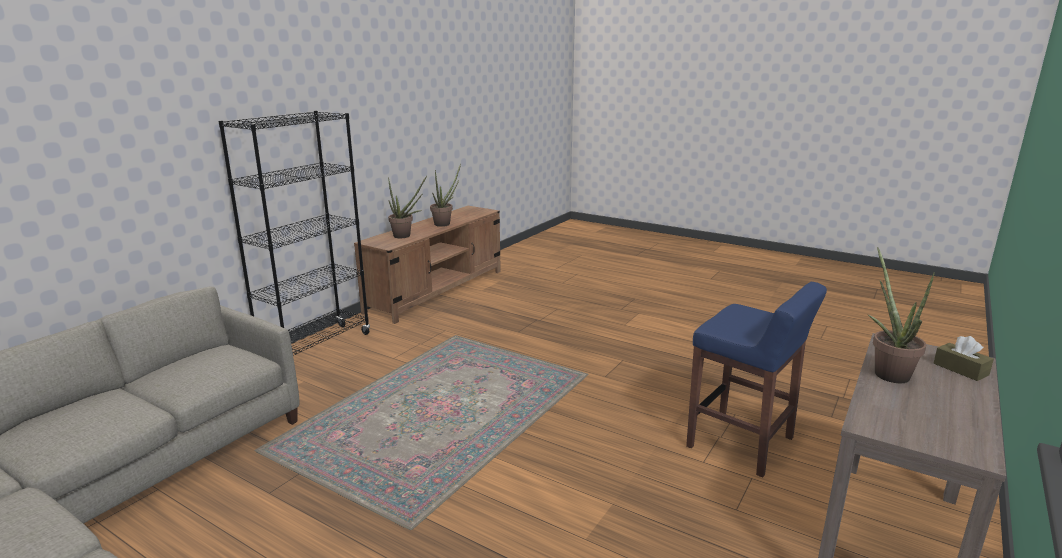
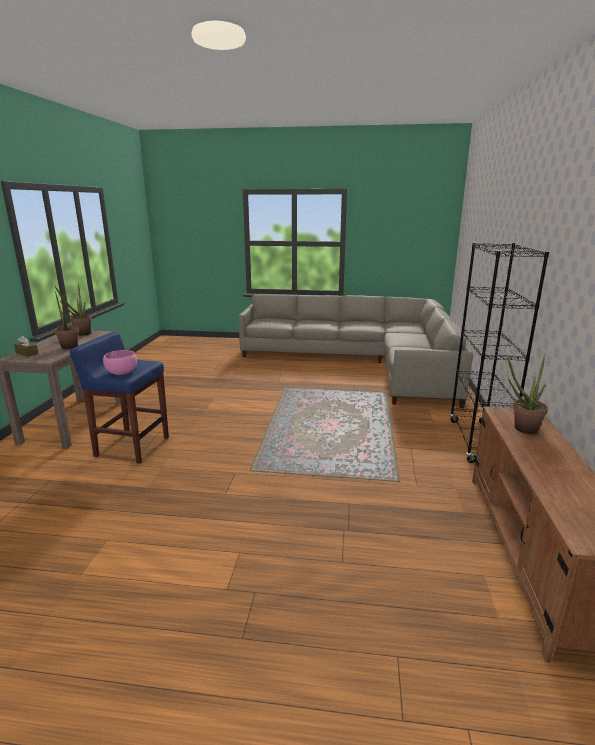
camera: 155 degrees right, 0 degrees up
(445, 223) = (545, 469): potted plant -> potted plant (80, 334)
(750, 316) = (122, 372): none -> pink bowl

